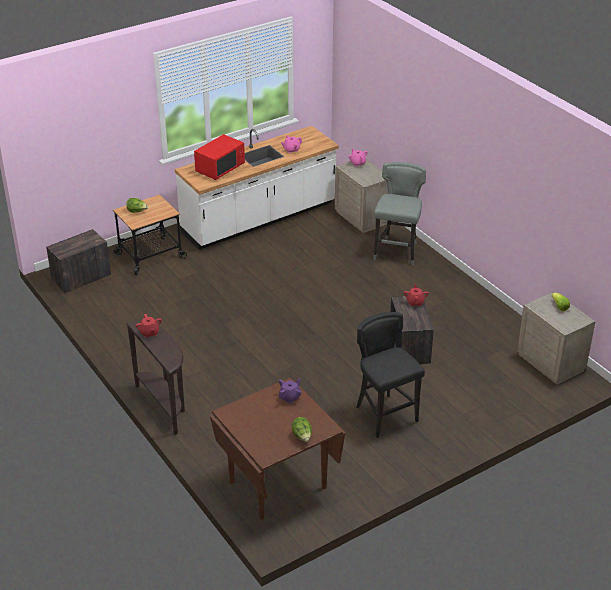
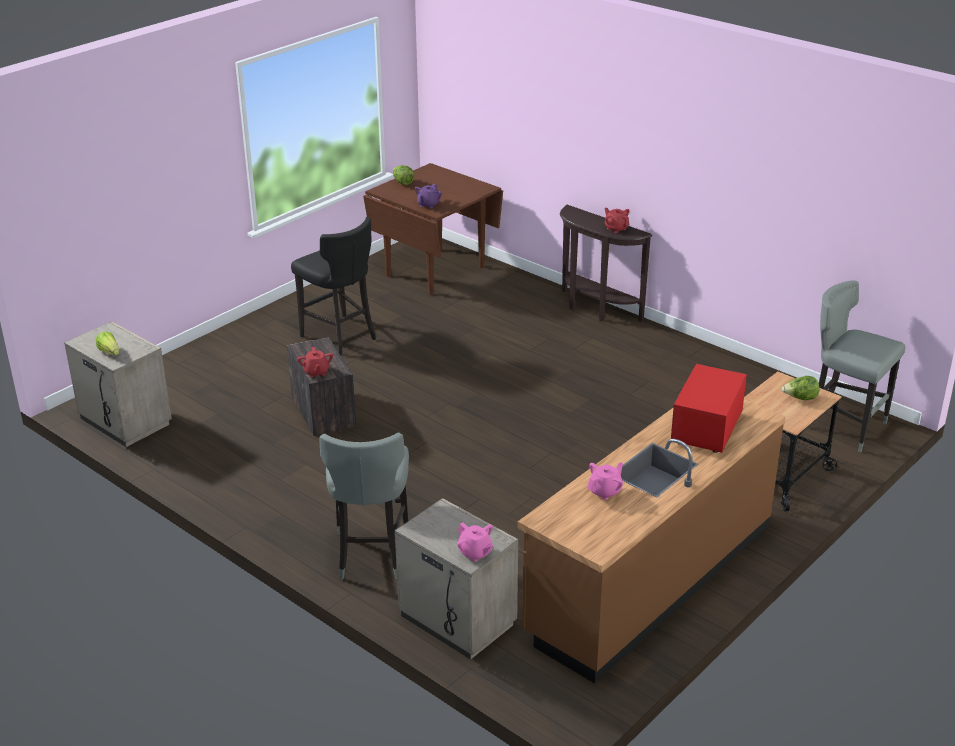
camera: 165 degrees right, 5 degrees down
(80, 277) = (844, 426): crate -> grey stool
(259, 219) = (649, 579): white counter -> brown counter

